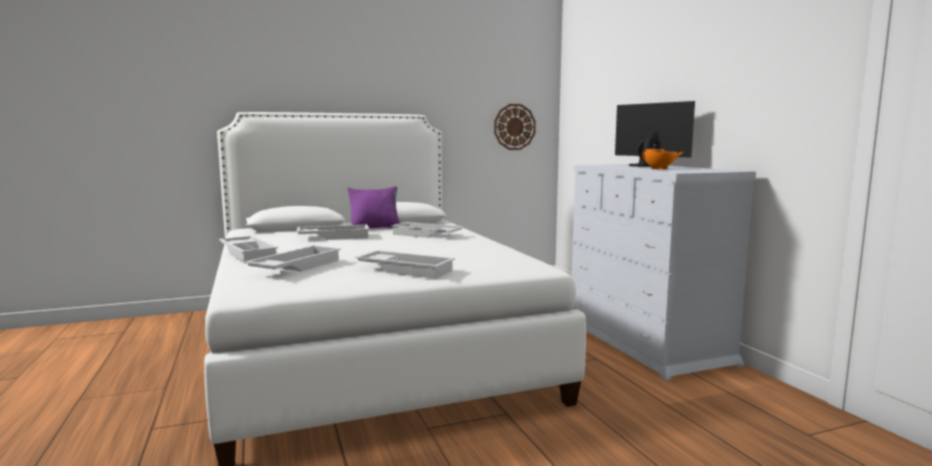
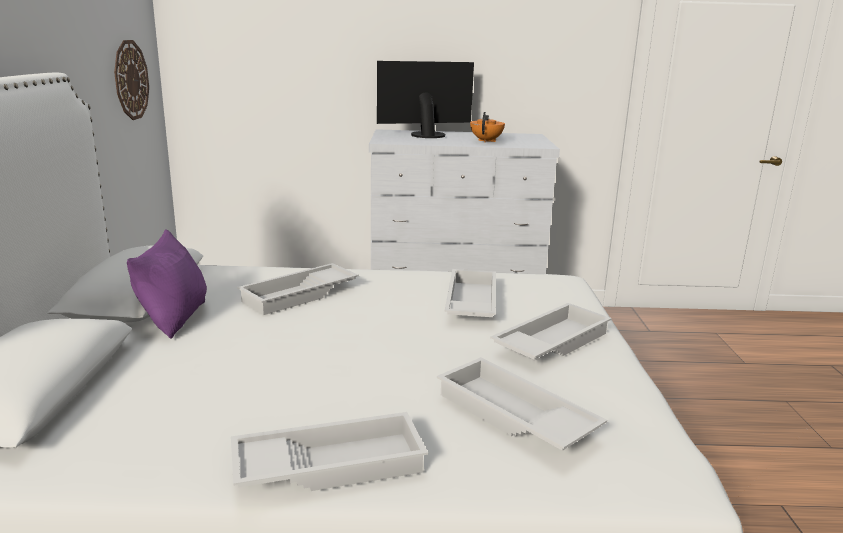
camera: 70 degrees left, 10 degrees up
(334, 237) = (226, 362): white tray -> white tray (469, 303)

